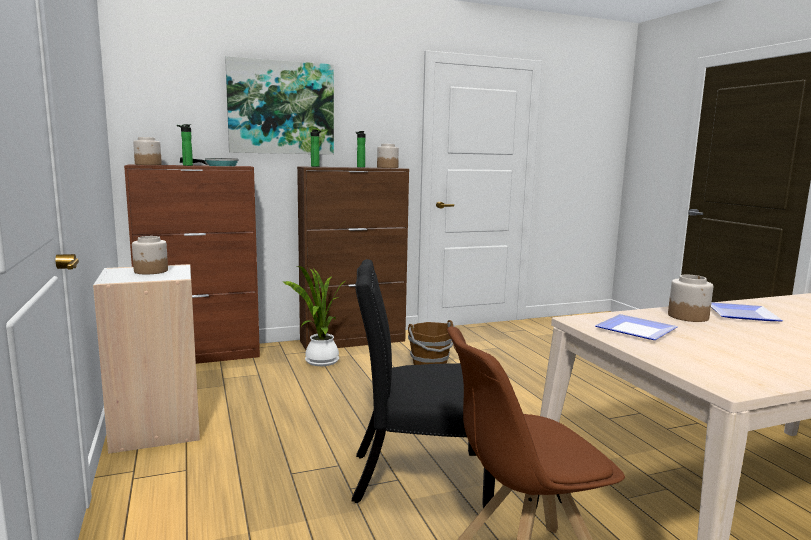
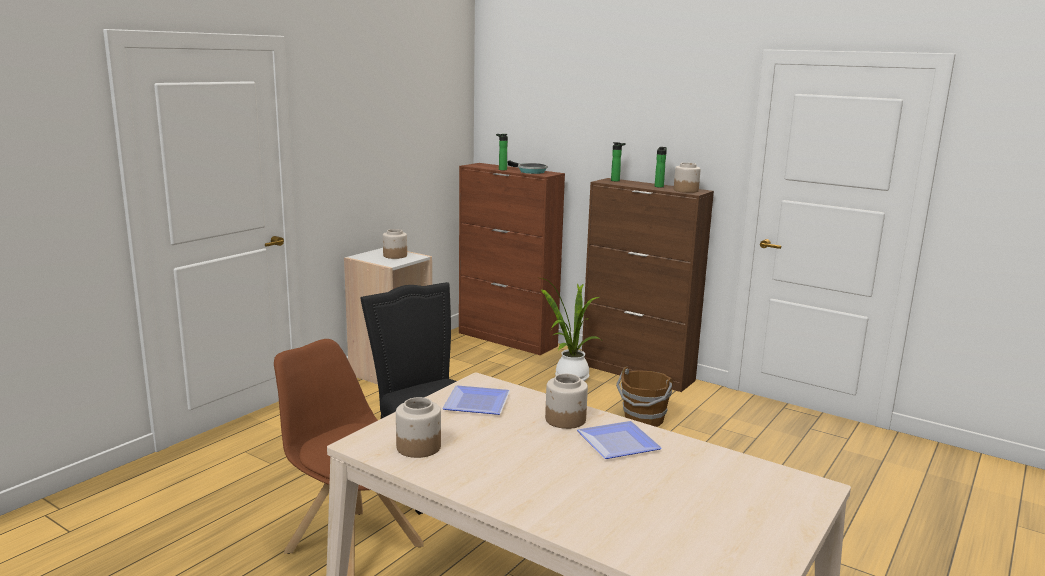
camera: 55 degrees right, 5 degrees up
(148, 164) = (484, 165): jar -> jar (418, 447)
(281, 108) = (600, 117): picture -> none

